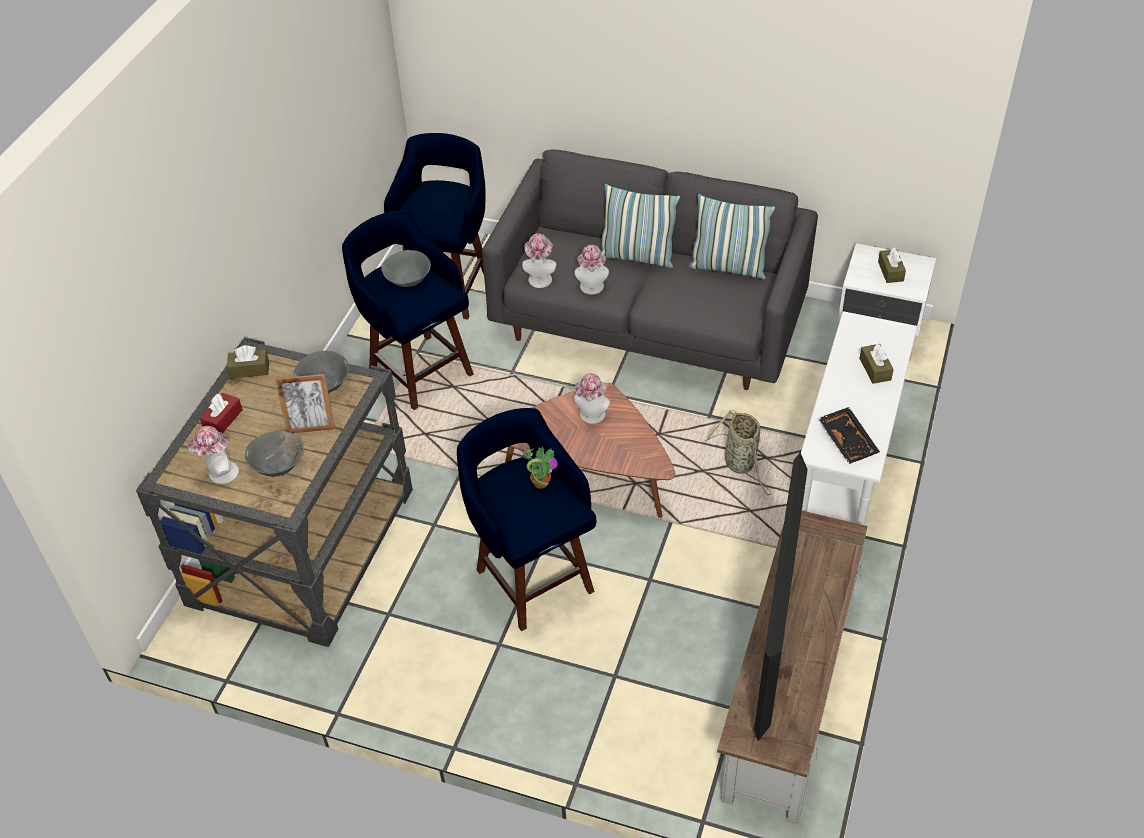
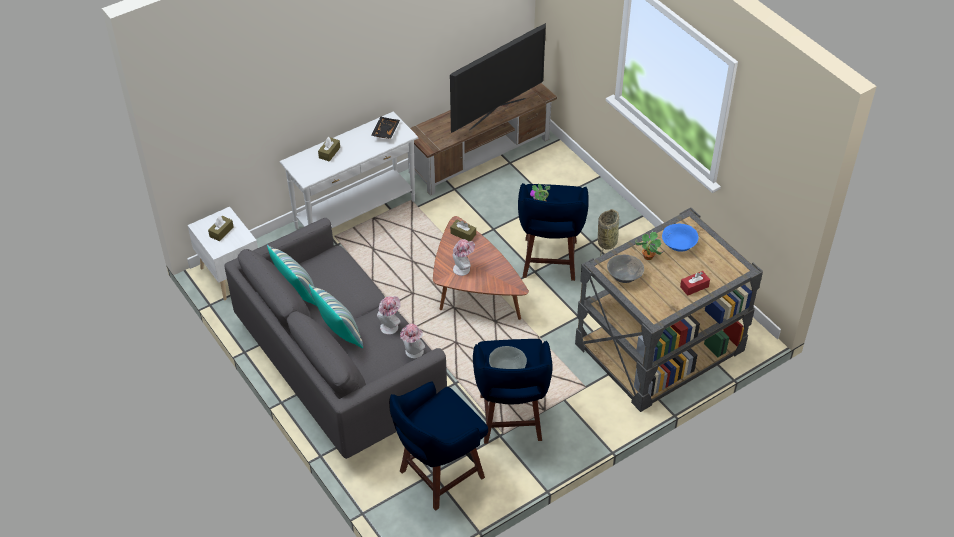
camera: 145 degrees left, 0 degrees up
(220, 474) = (712, 256): hat -> none
(249, 370) = (661, 309): brown tissue box -> brown tissue box (463, 234)
(278, 466) = (679, 244): grey bowl -> blue bowl
(311, 426) = (647, 256): picture frame -> potted plant
(741, 464) = (389, 253): basket -> basket (607, 241)

